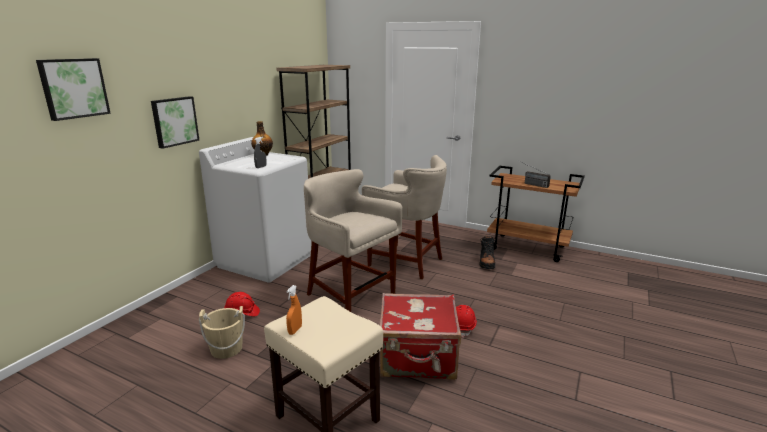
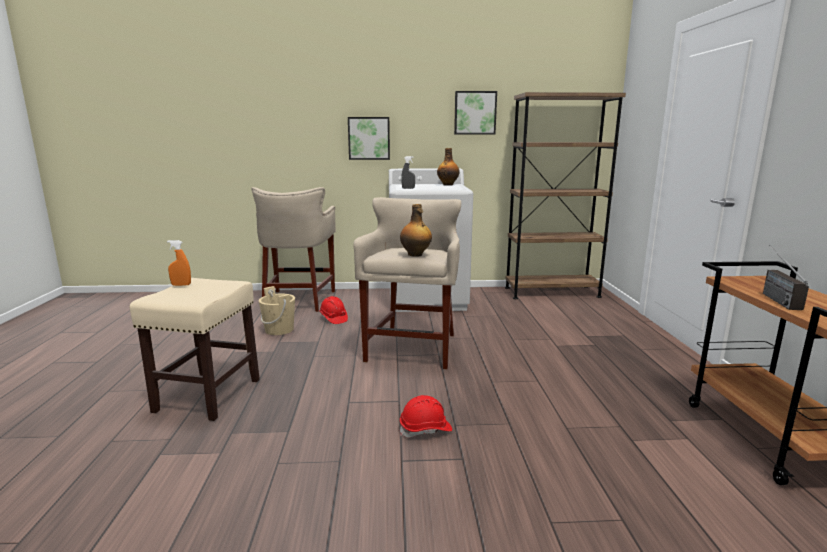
camera: 60 degrees right, 5 degrees down
(73, 88) = (284, 100): picture -> picture (475, 113)
(372, 221) = (415, 255): none -> bottle
(405, 261) = (534, 355): beige stool -> beige stool (298, 300)
(418, 358) = (330, 416): red suitcase -> none
(486, 262) = (634, 410): black boot -> none

